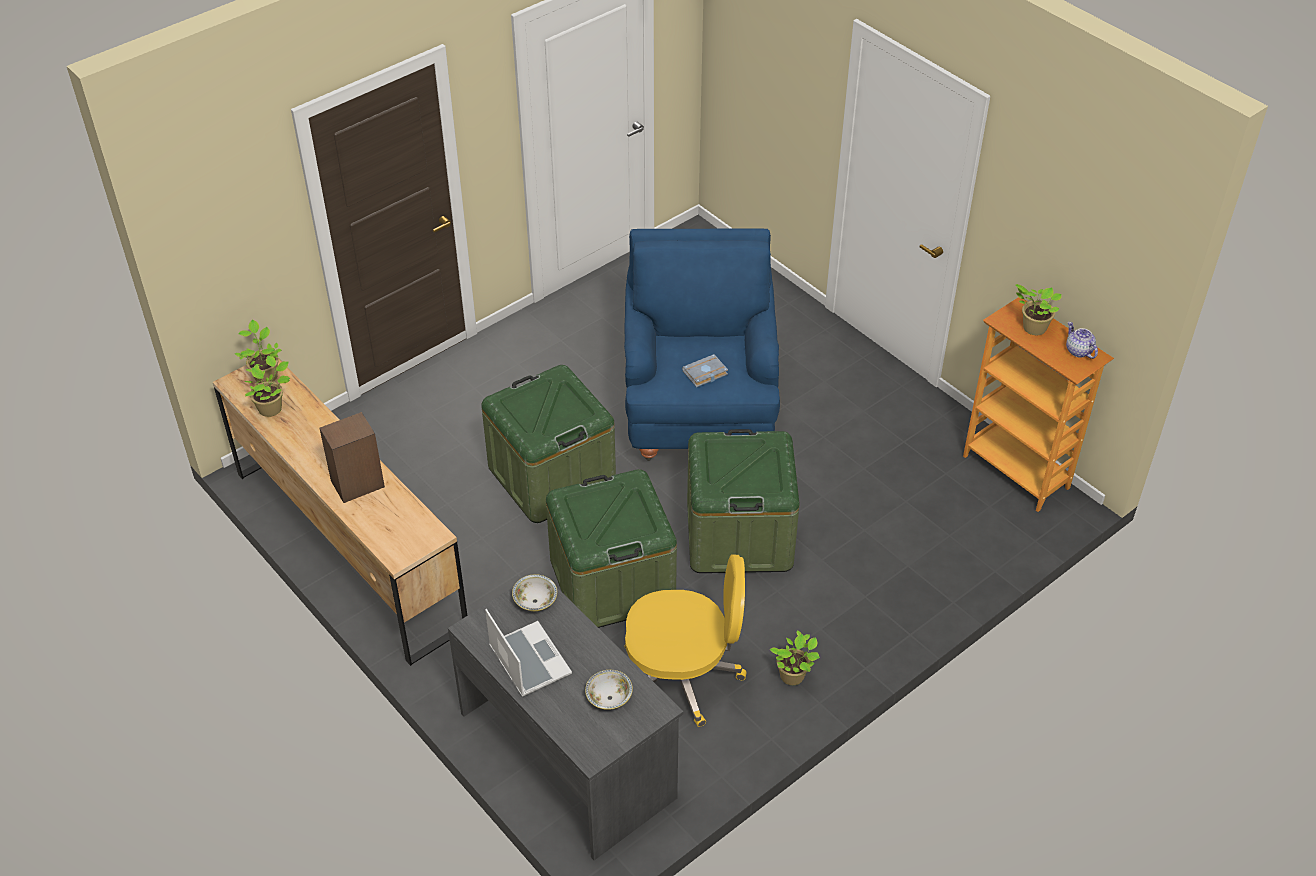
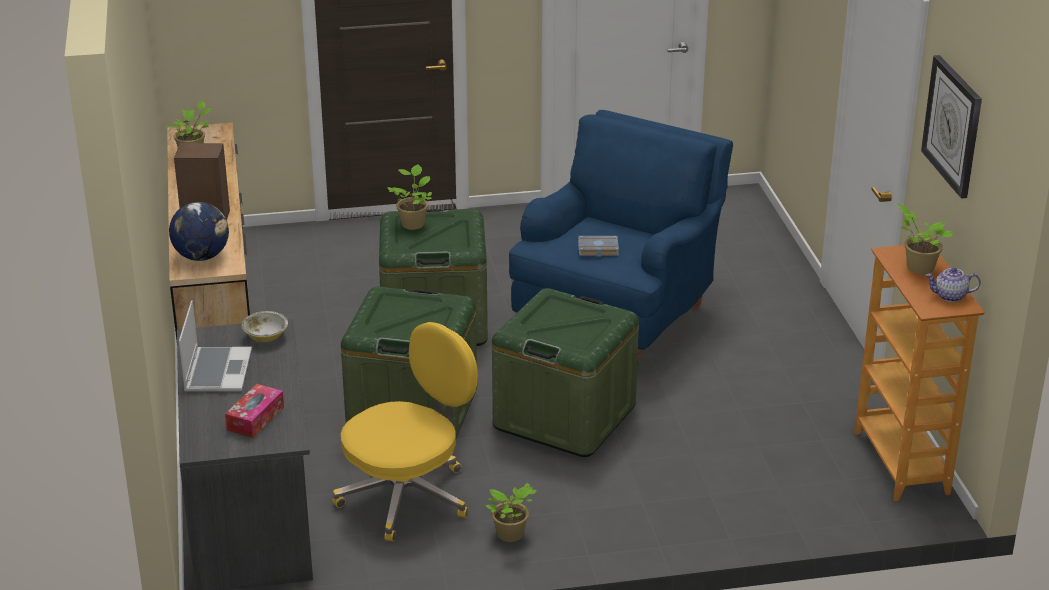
camera: 30 degrees right, 15 degrees down
(265, 375) = (211, 134): potted plant -> potted plant (413, 223)
(397, 533) = (202, 256): none -> globe
(609, 698) = (255, 418): bowl -> tissue box
(682, 675) = (408, 496): yellow office chair -> yellow office chair turned 75 degrees counterclockwise
(1044, 205) = (953, 125): none -> wall clock
(1078, 351) = (950, 296): teapot -> teapot turned 90 degrees counterclockwise

